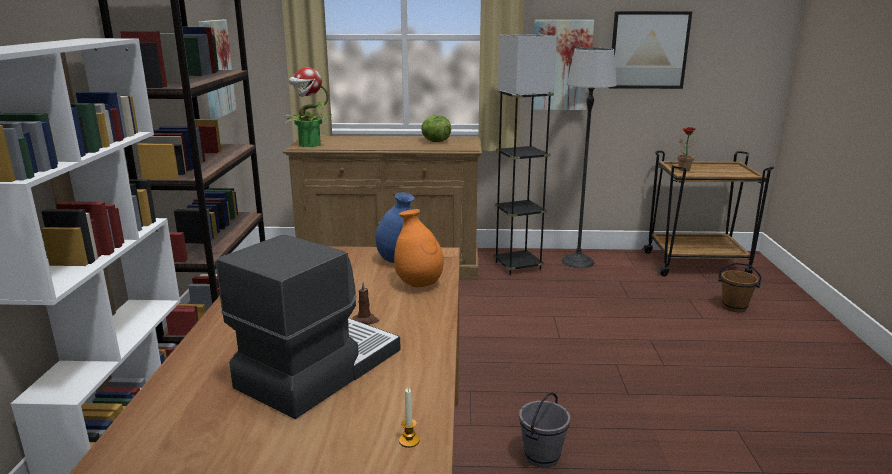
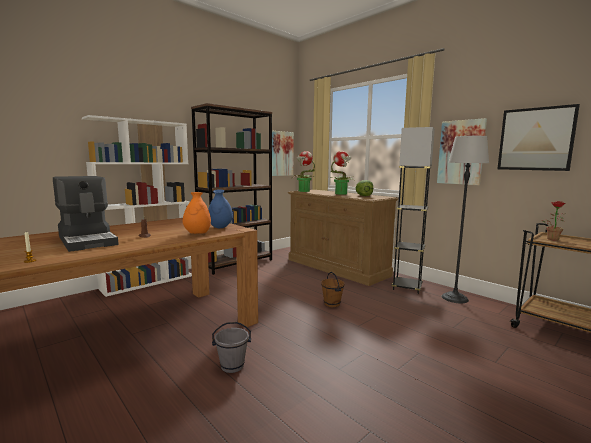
camera: 45 degrees right, 10 degrees down
(317, 369) = (88, 240): coffee machine -> coffee machine turned 60 degrees clockwise
(388, 141) = (341, 193): none -> potted plant
(734, 307) = (547, 369): brown bucket -> brown bucket (332, 304)

